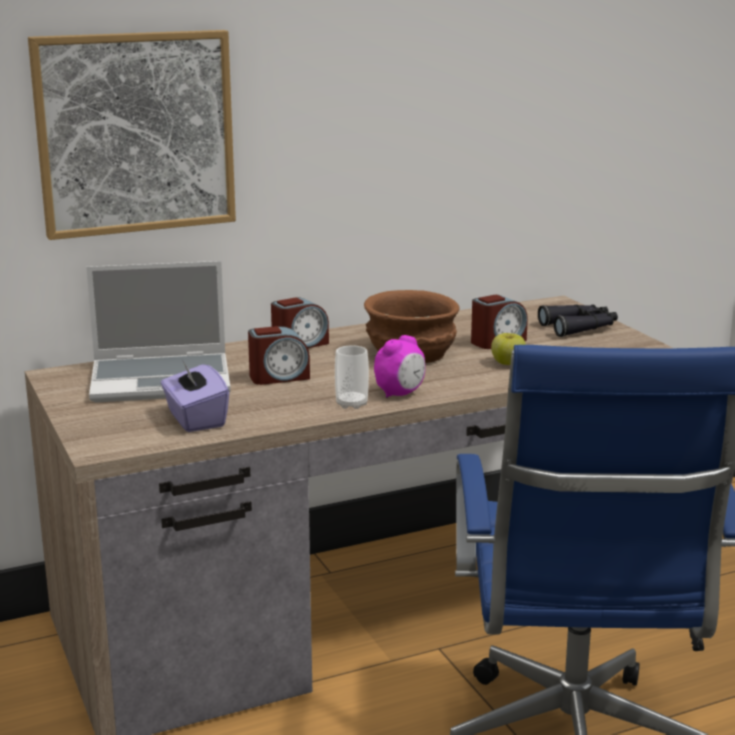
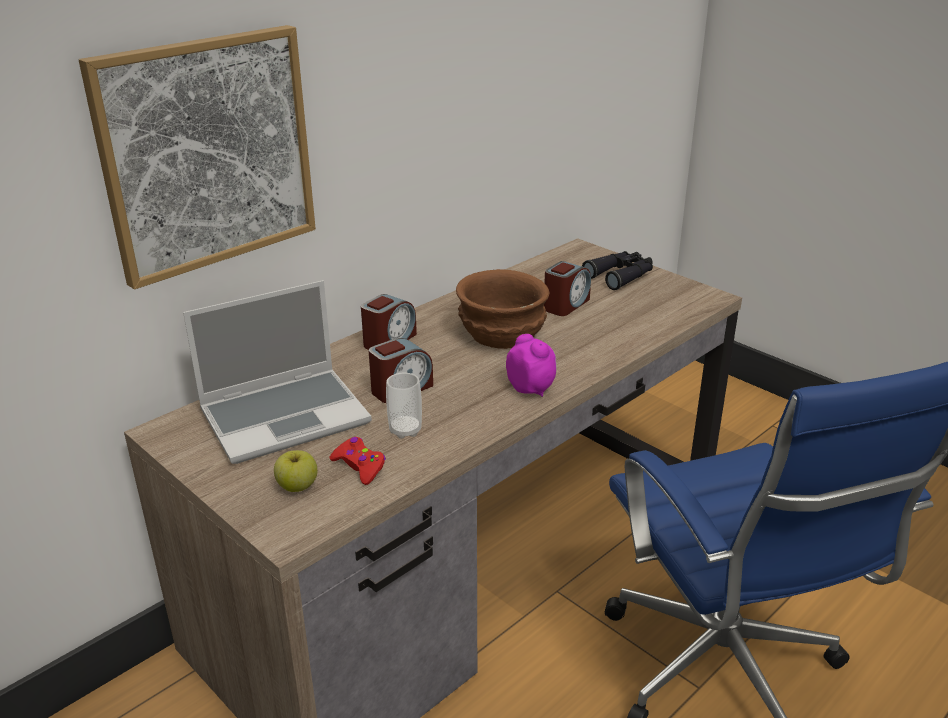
camera: 20 degrees left, 10 degrees up
(195, 419) = (359, 466): purple tissue box -> red game controller
(351, 404) = (497, 412): cup -> cup (405, 430)
(400, 393) = (531, 389): alarm clock -> alarm clock turned 60 degrees counterclockwise
(508, 363) = (595, 331): apple -> apple (297, 486)

